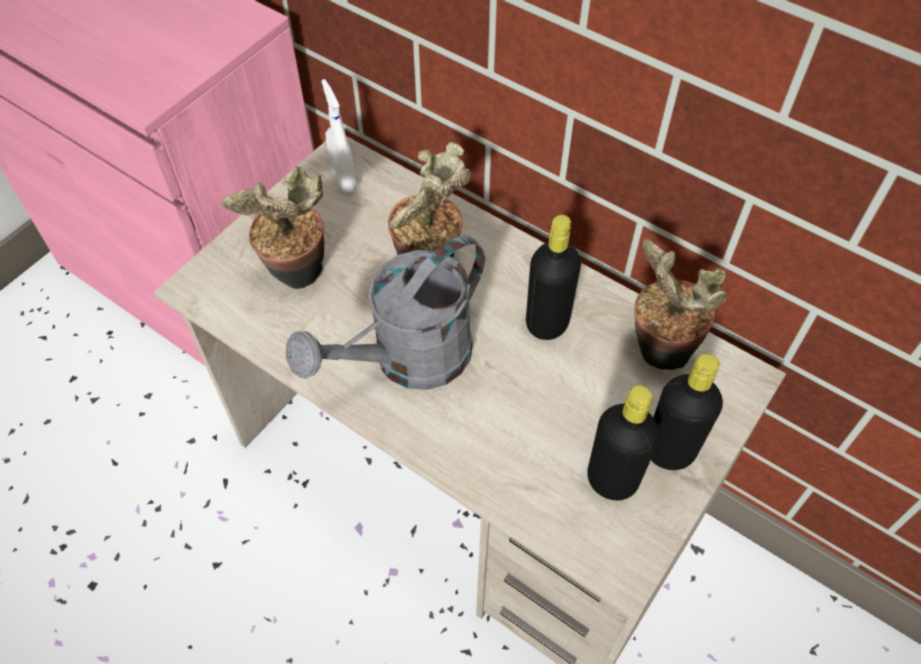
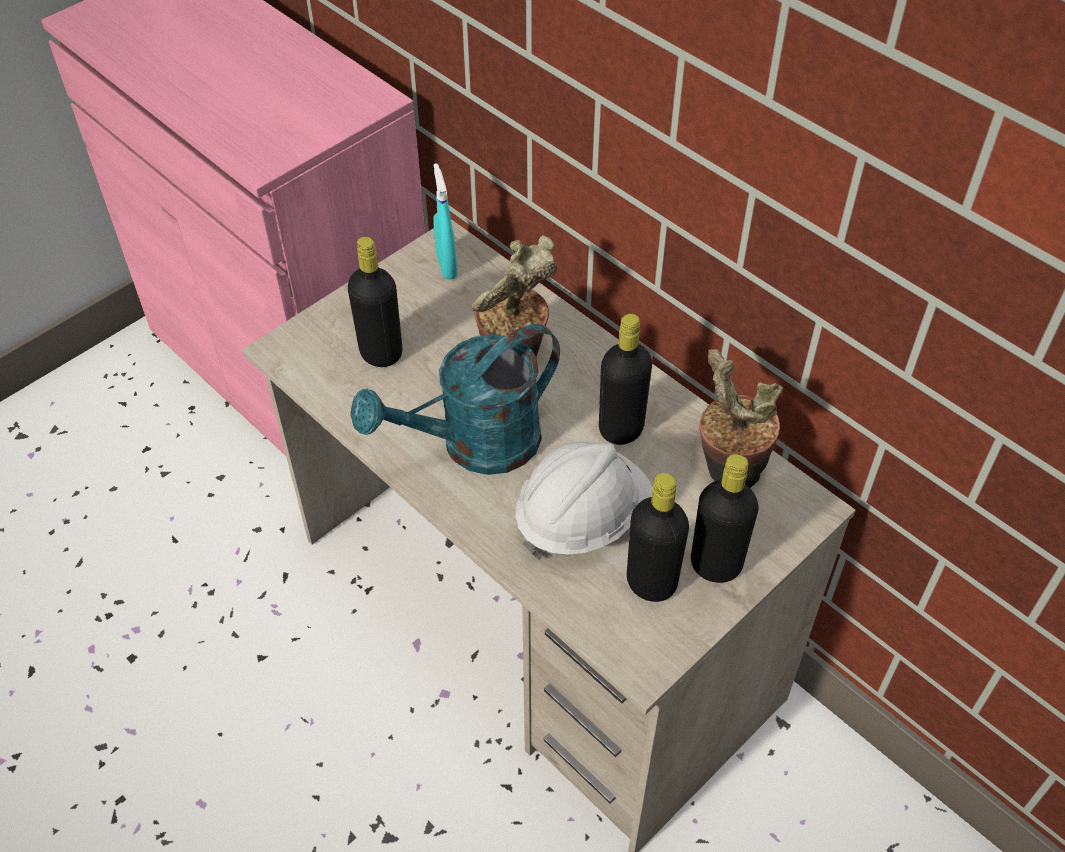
camera: 10 degrees right, 5 degrees down
(296, 277) = (381, 353): potted plant -> black bottle
(343, 179) = (446, 266): white spray bottle -> turquoise spray bottle
(408, 361) = (474, 446): grey watering can -> turquoise watering can
(529, 421) = (582, 517): none -> white hard hat

